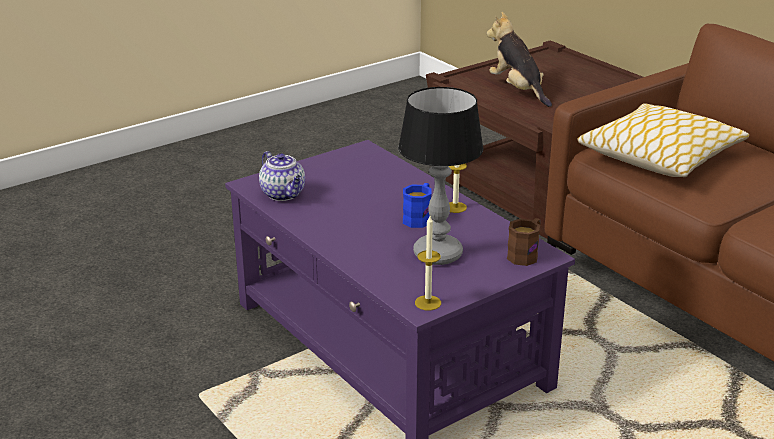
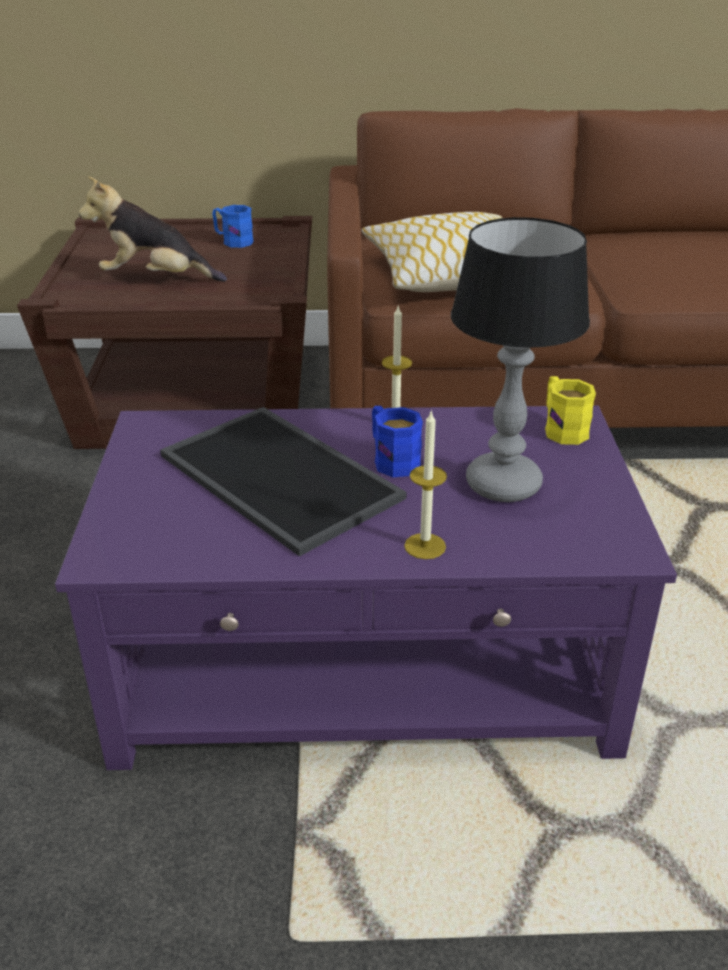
camera: 55 degrees left, 5 degrees up
(284, 194) = (179, 540): teapot -> none
(365, 197) = (284, 476): none -> tray
(428, 303) = (622, 541): candle -> candle (425, 546)
(525, 254) = (561, 428): brown mug -> yellow mug
(606, 87) = (233, 241): none -> blue mug

